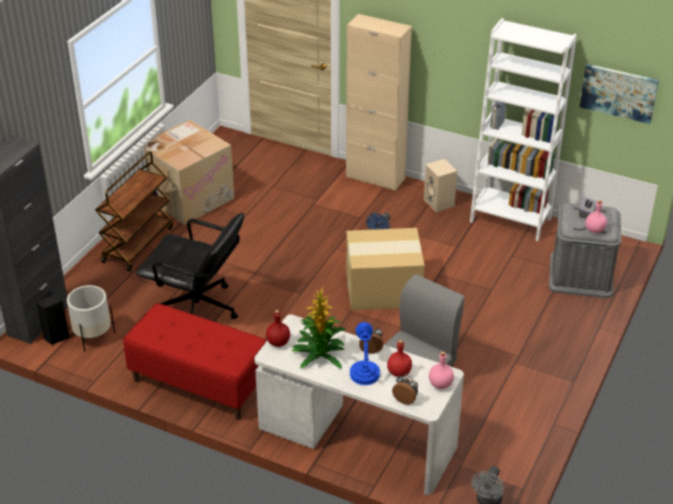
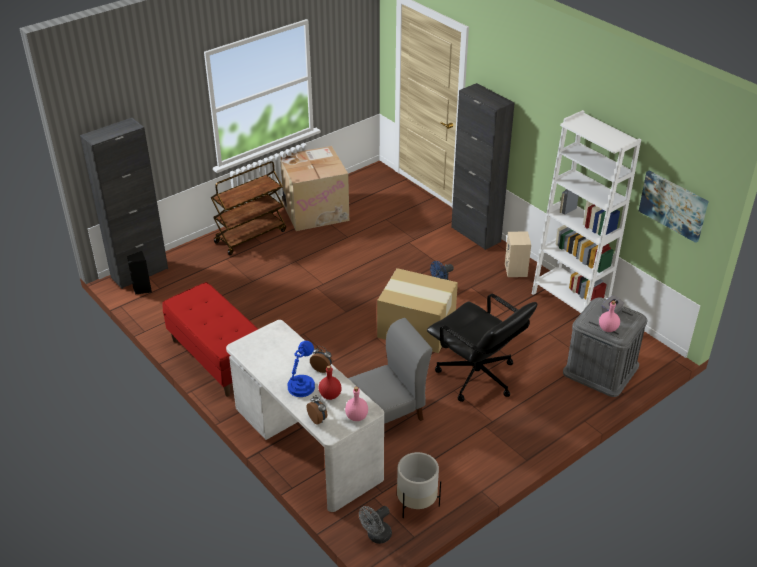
camera: 25 degrees right, 0 degrees up
(93, 336) = (168, 297): white planter -> white planter (416, 503)
(197, 309) = (258, 300): black office chair -> black office chair (477, 377)
(278, 342) = (254, 339): red bottle -> none
(320, 354) = (279, 359): potted plant -> none
(375, 177) = (475, 234): beige cabinet -> black cabinet

